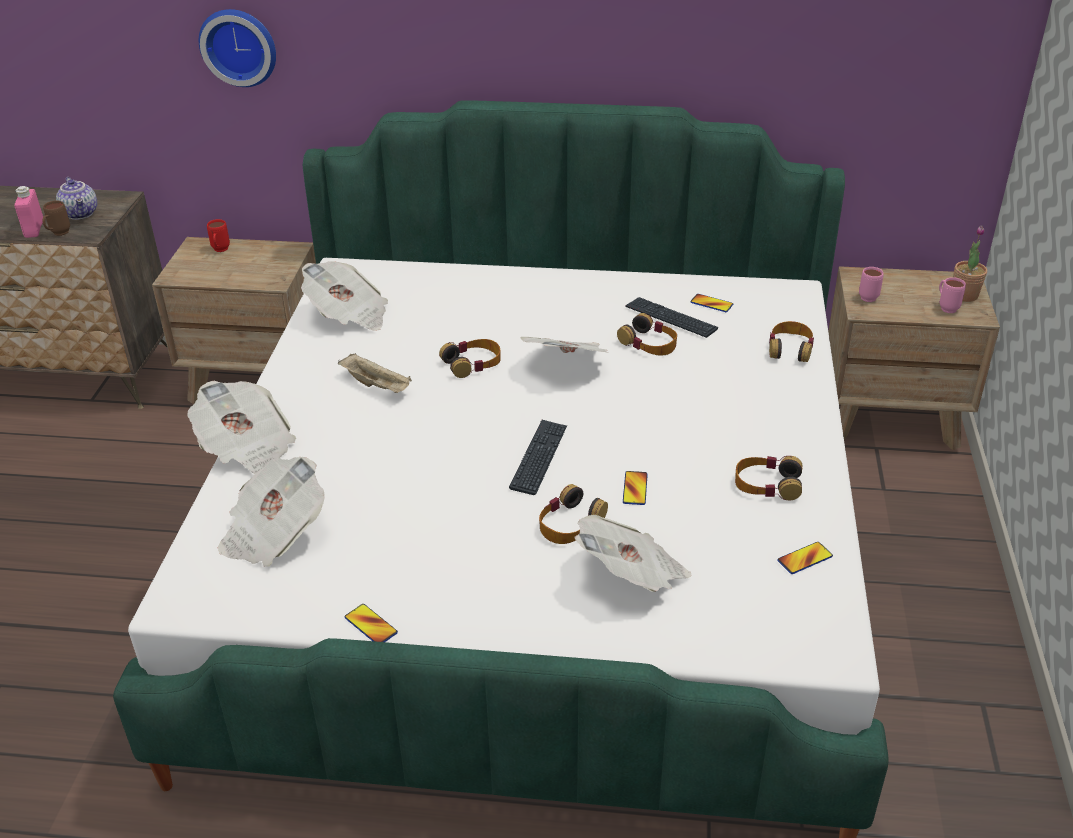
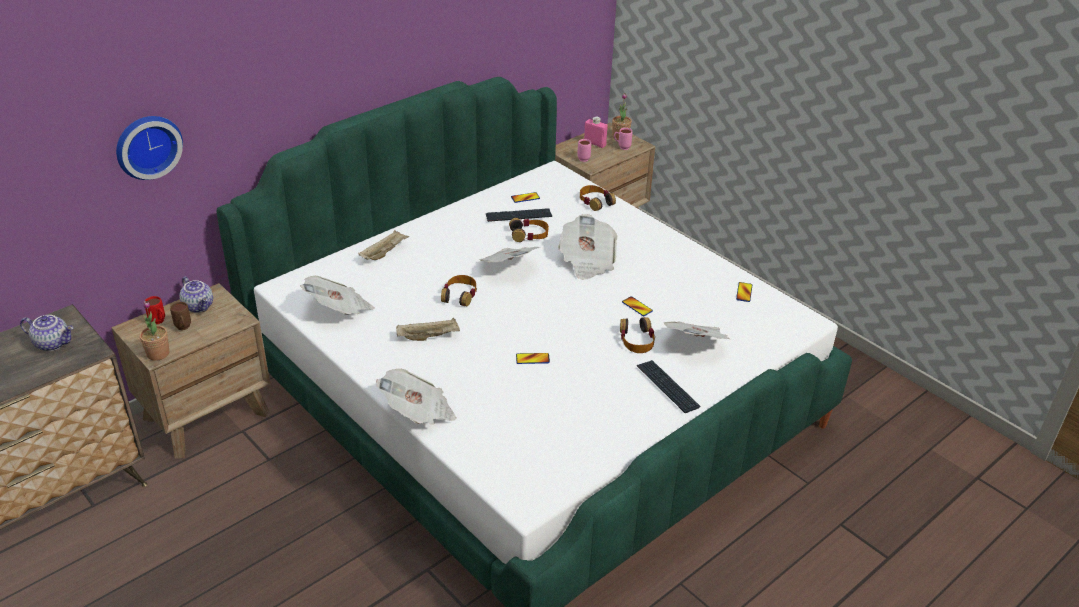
camera: 50 degrees left, 0 degrees up
(34, 229) = (35, 373): pink bottle -> pink bottle (594, 144)
(58, 234) = (65, 365): brown mug -> brown mug (183, 328)
(177, 275) = (158, 354): none -> potted plant
(266, 253) = (199, 306): none -> teapot
(273, 534) = (513, 440): newspaper -> newspaper (587, 261)
(371, 625) = (632, 442): phone -> phone (532, 359)
(474, 285) = (384, 253): none -> beige tray
(539, 458) = (573, 320): keyboard -> keyboard (667, 387)
(767, 484) = (683, 270): headphones -> none

